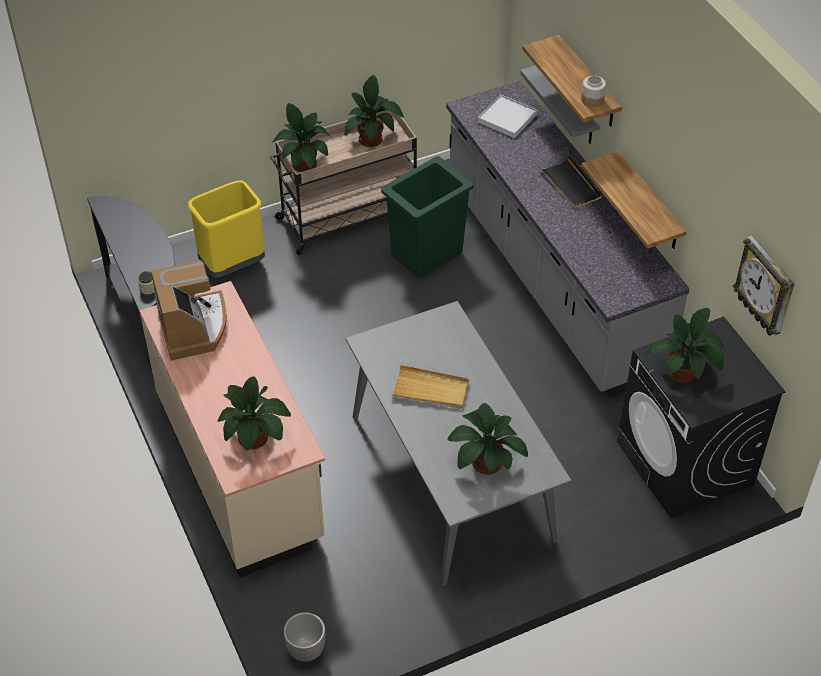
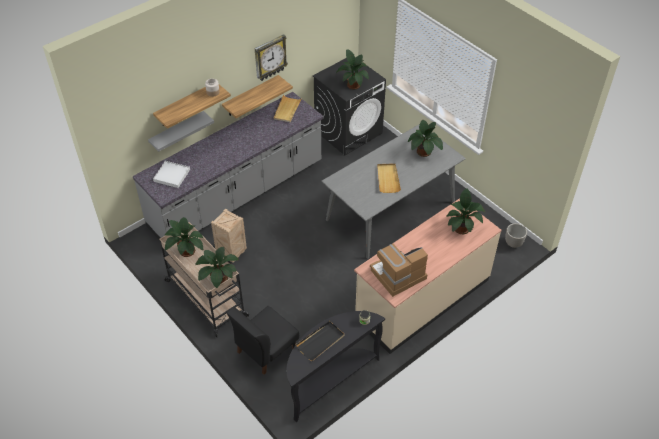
camera: 105 degrees left, 0 degrees up
(232, 264) = (265, 350): yellow trash can -> black chair
(425, 254) = (231, 253): green trash can -> crate
(570, 185) = (226, 141): black tray -> black tray (320, 342)
(635, 271) = (287, 110): none -> beige tray
(765, 287) = (328, 32): wall clock -> wall clock (270, 57)

